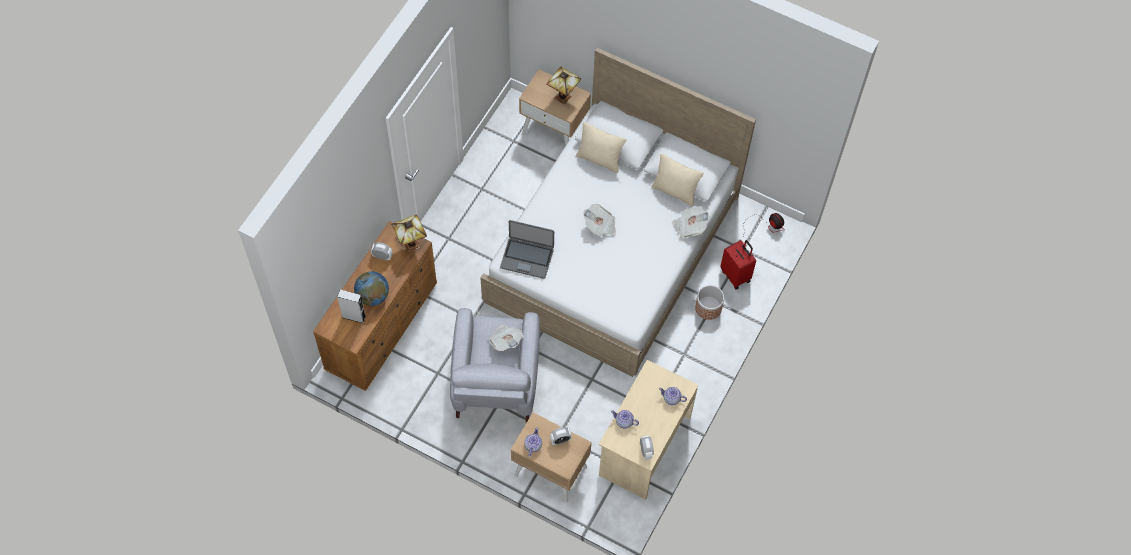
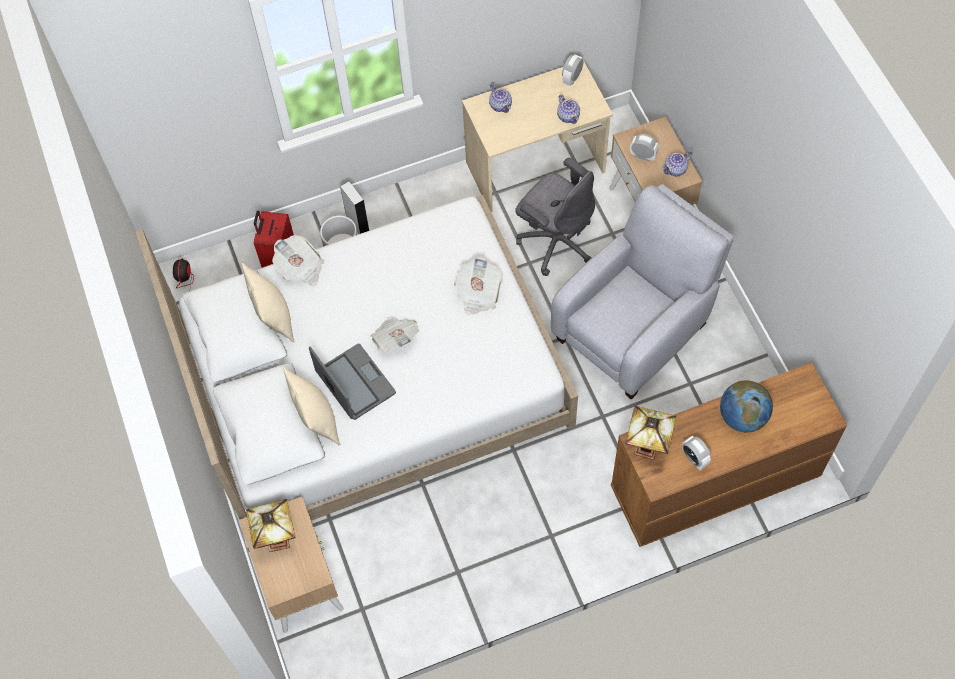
camera: 135 degrees left, 0 degrees up
(354, 316) = (783, 408): grey speaker -> grey speaker (358, 224)
(506, 341) = (609, 305): newspaper -> newspaper (478, 294)
(527, 258) = (511, 362): laptop -> laptop (355, 383)
(588, 404) = (555, 241): none -> grey office chair

